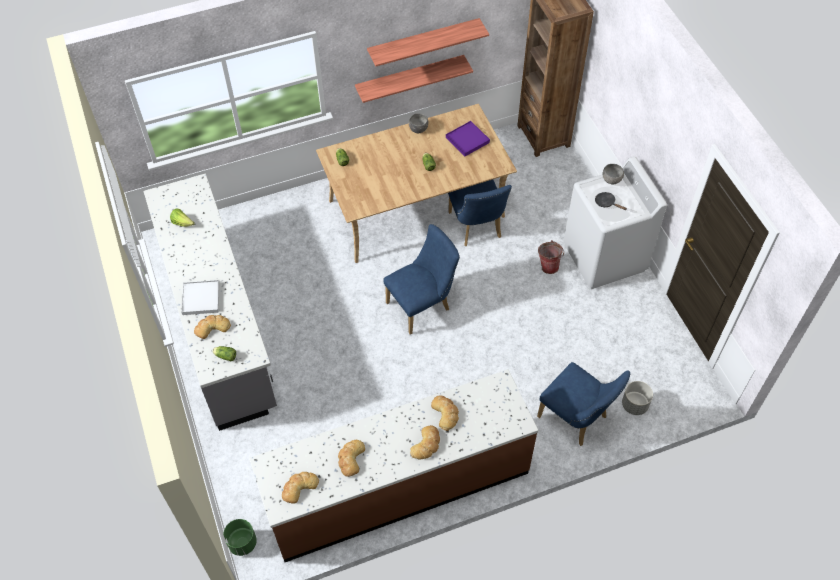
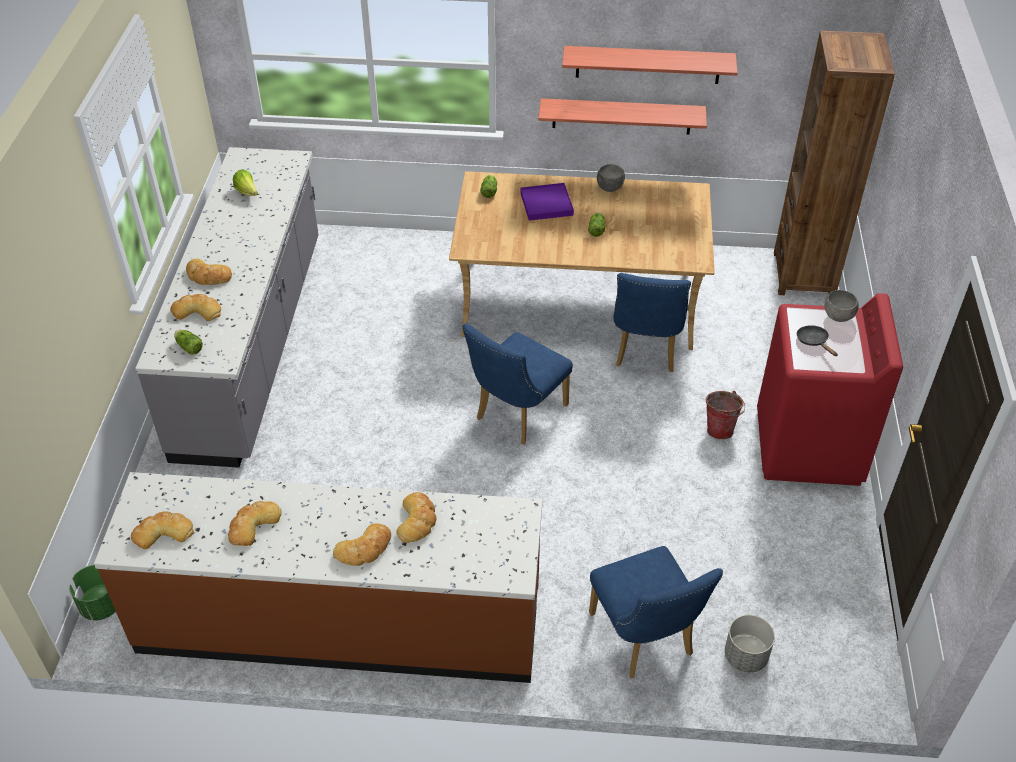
camera: 25 degrees right, 10 degrees down
(201, 298) = (208, 276): white tray -> bread
(422, 305) = (516, 415): blue chair -> blue chair turned 135 degrees clockwise
(467, 140) = (668, 218): purple tray -> purple tray (546, 204)
(604, 257) = (808, 447): white washing machine -> red washing machine

